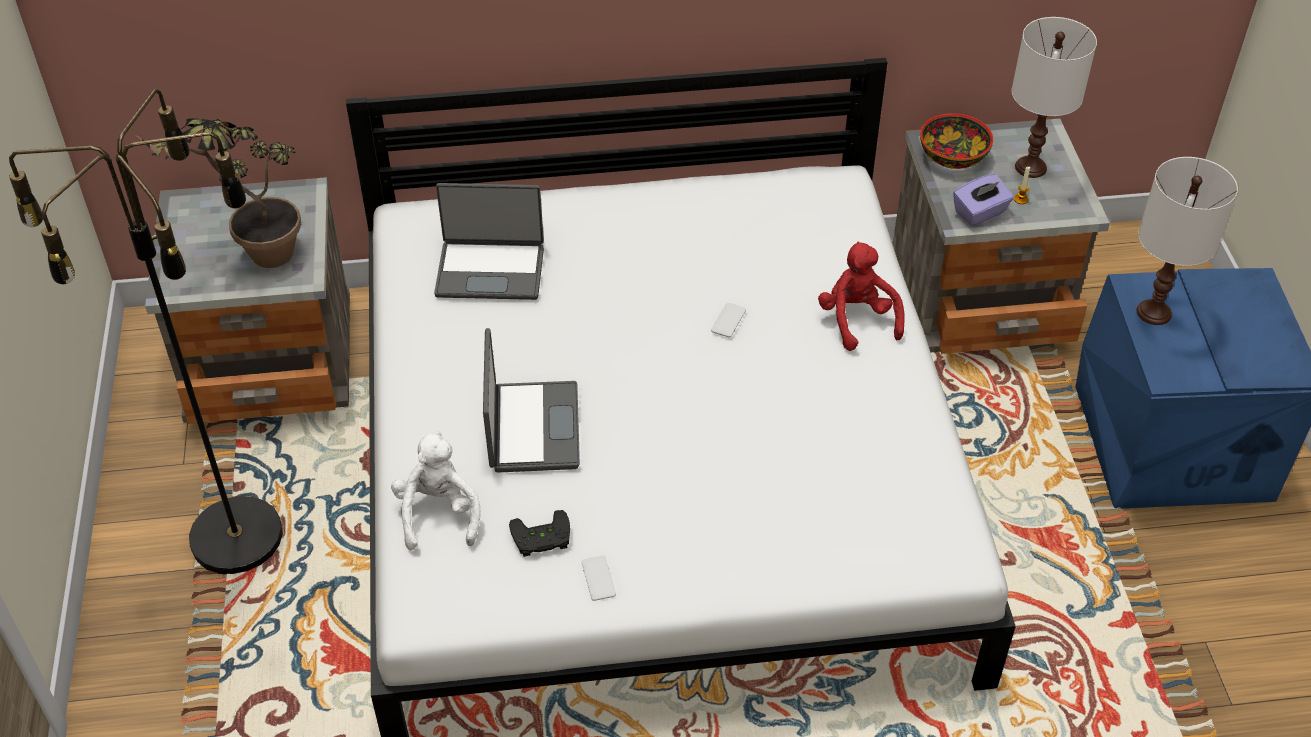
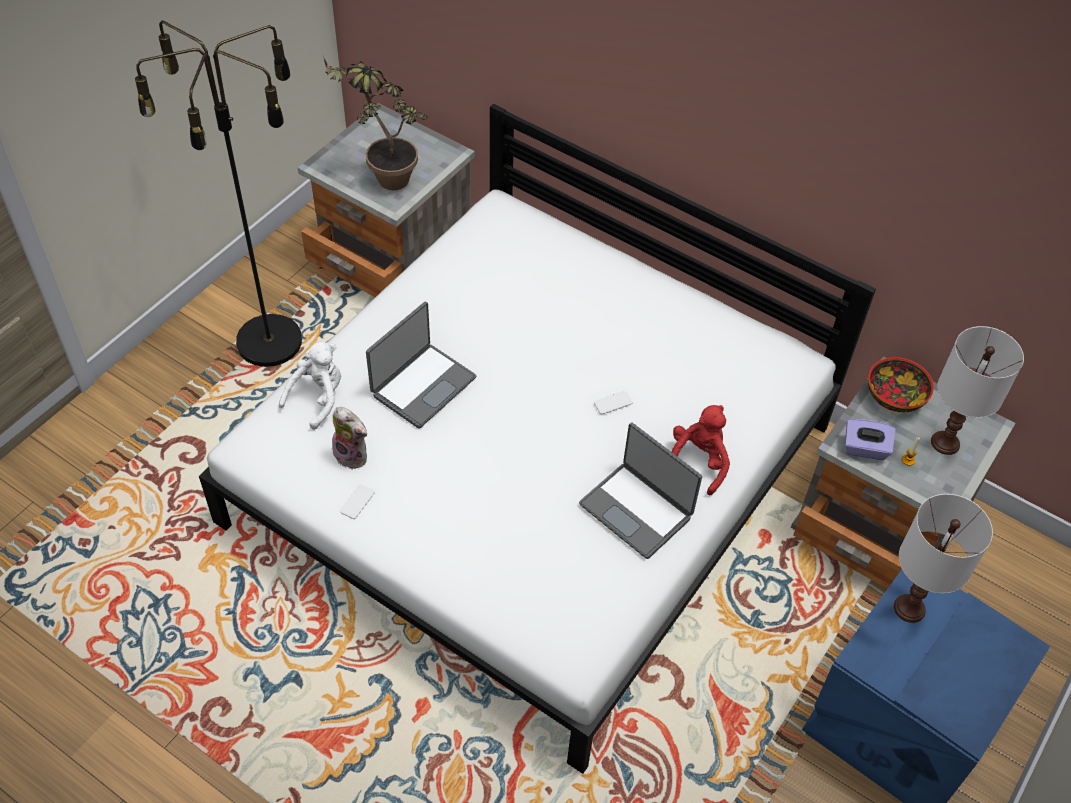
camera: 40 degrees right, 5 degrees up
(490, 270) = (509, 272): laptop -> laptop (637, 510)
(541, 539) = (353, 455): black game controller -> plush toy

